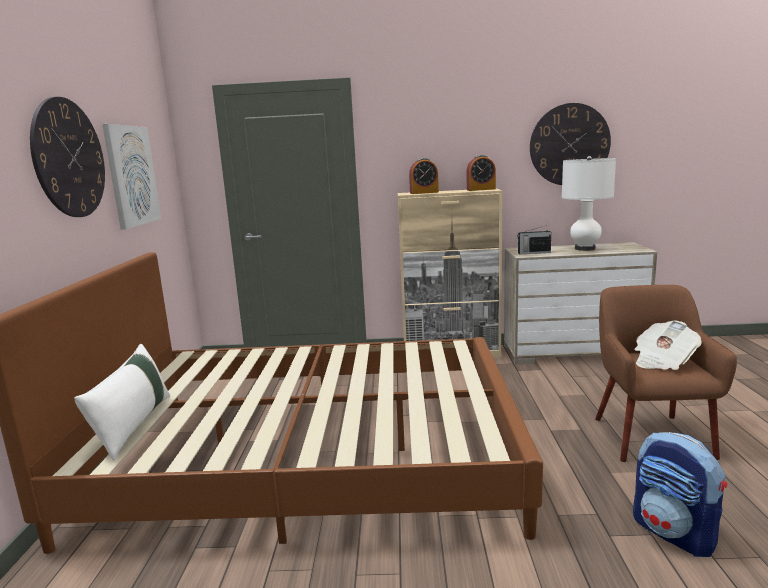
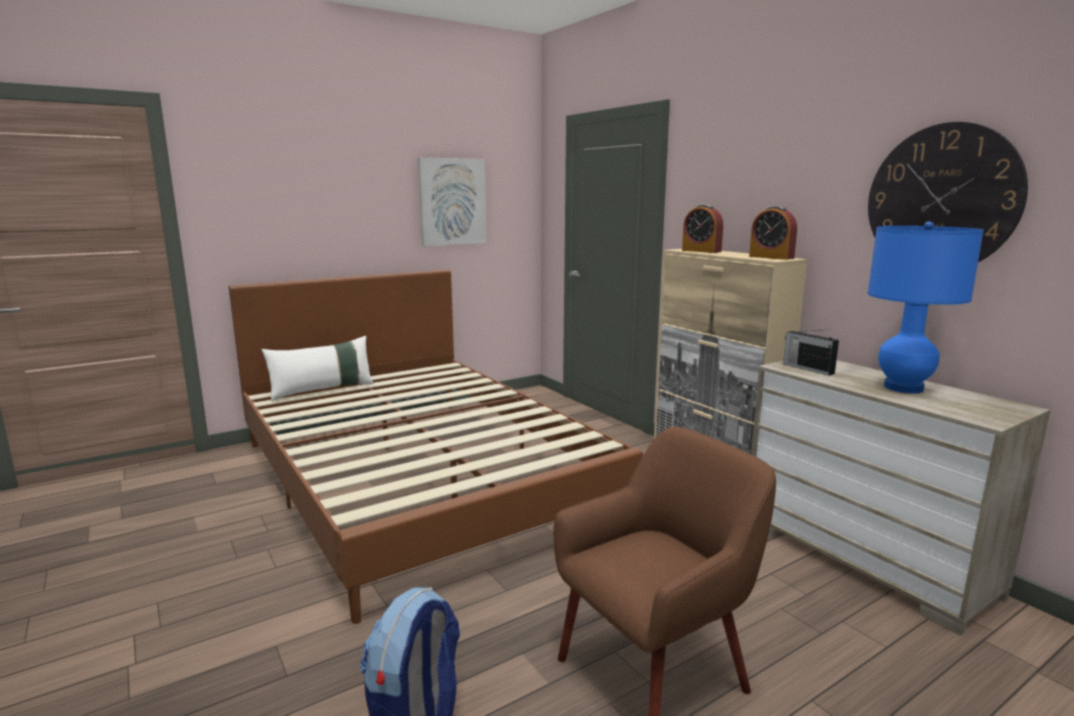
camera: 55 degrees right, 0 degrees up
(69, 158) = (365, 185): wall clock -> none
(585, 249) = (903, 388): white table lamp -> blue table lamp
(662, 361) = (657, 562): newspaper -> none

